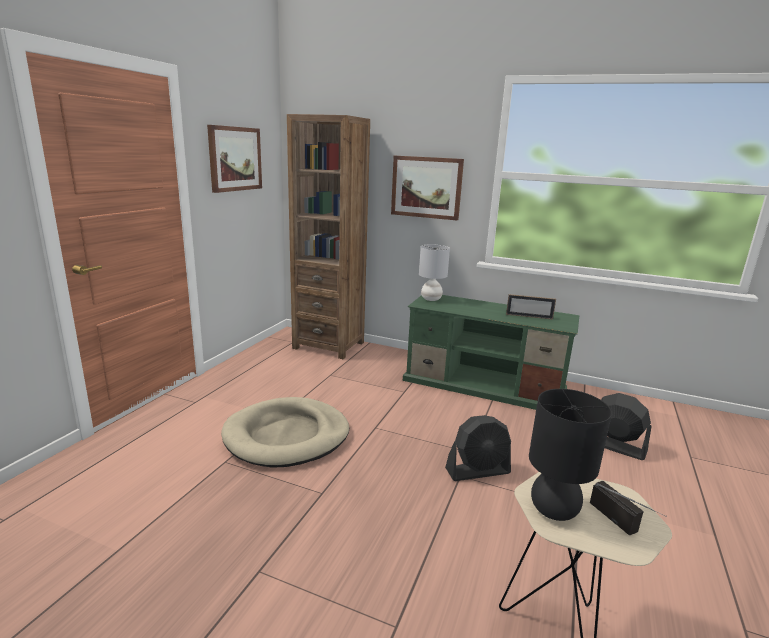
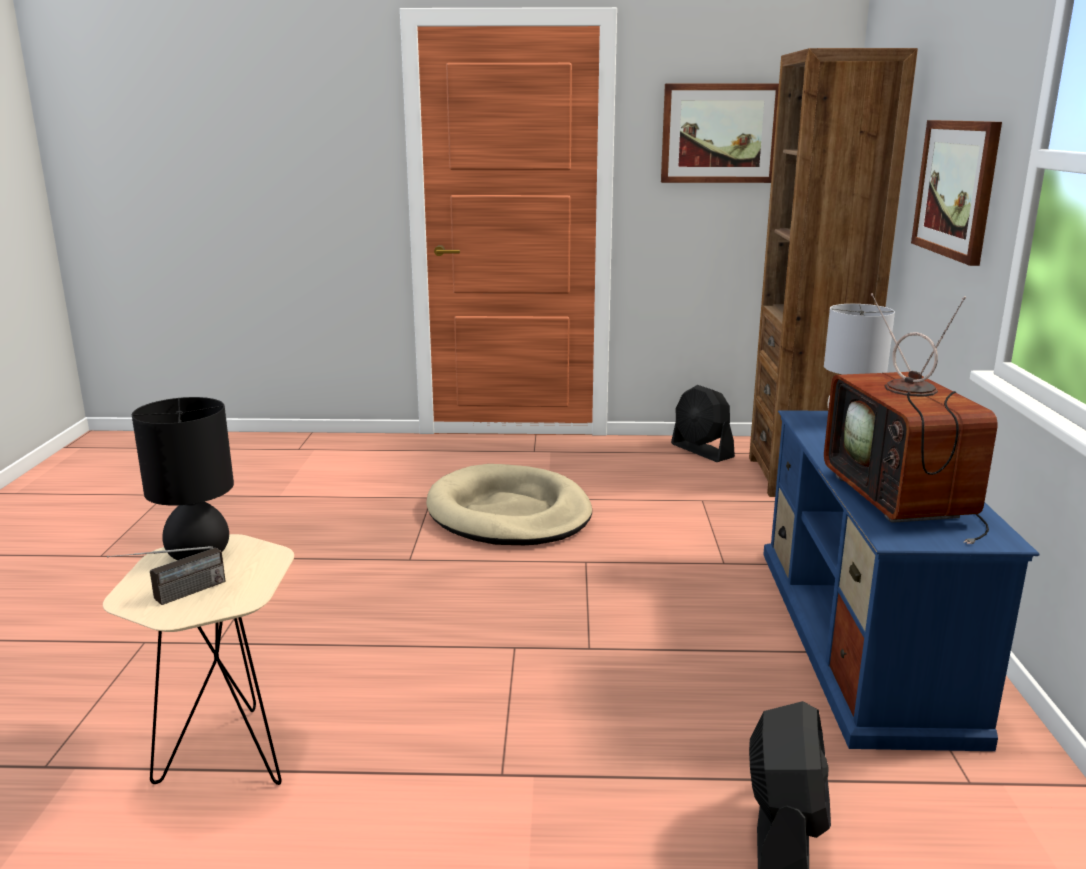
camera: 70 degrees right, 0 degrees up
(478, 471) = (539, 661): black fan -> black fan (702, 451)
(485, 385) = (861, 636): green tv stand -> blue tv stand
(529, 316) = (904, 499): picture frame -> television

